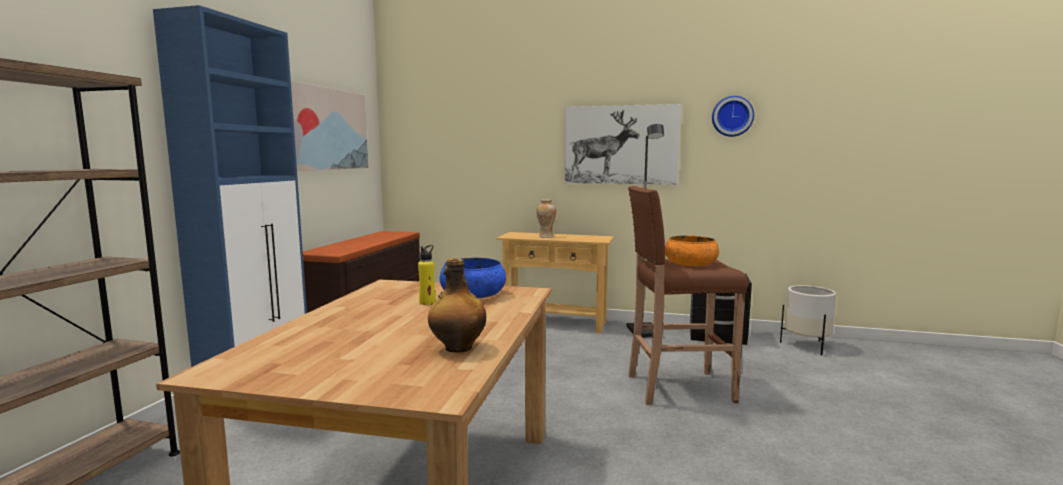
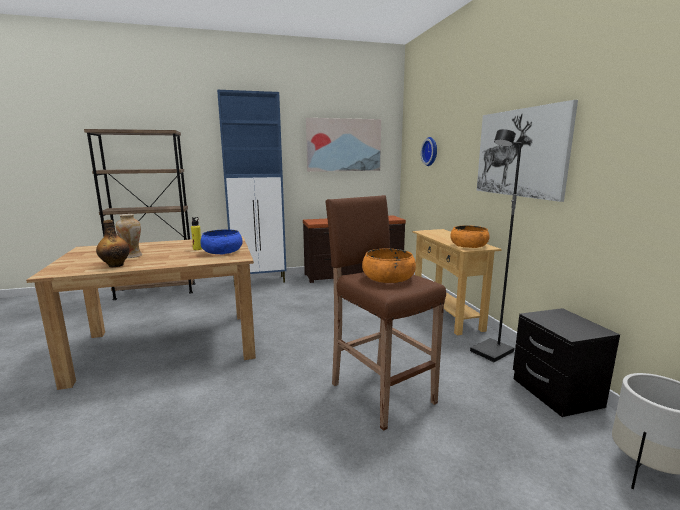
camera: 60 degrees right, 5 degrees up
(546, 237) = (444, 237): vase -> vase (132, 256)
(591, 238) = (469, 245): none -> orange bowl
(732, 116) = (636, 109): wall clock -> wall clock (431, 151)

